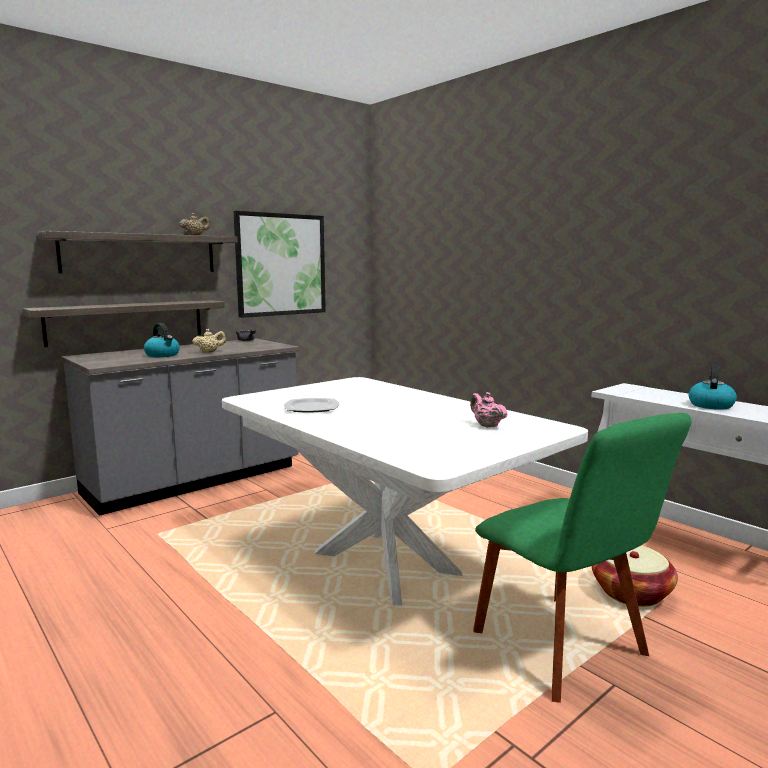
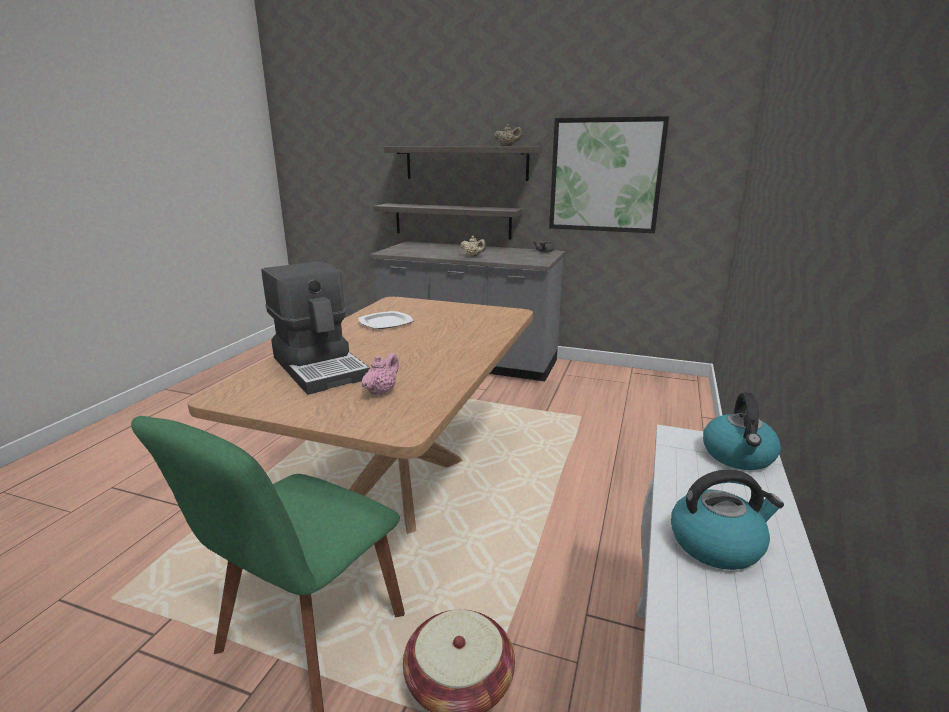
camera: 60 degrees right, 10 degrees up
(163, 355) = (440, 252): kettle -> kettle (738, 456)
(385, 562) = (404, 484): white dining table -> brown dining table
(406, 434) = (321, 367): none -> coffee machine

